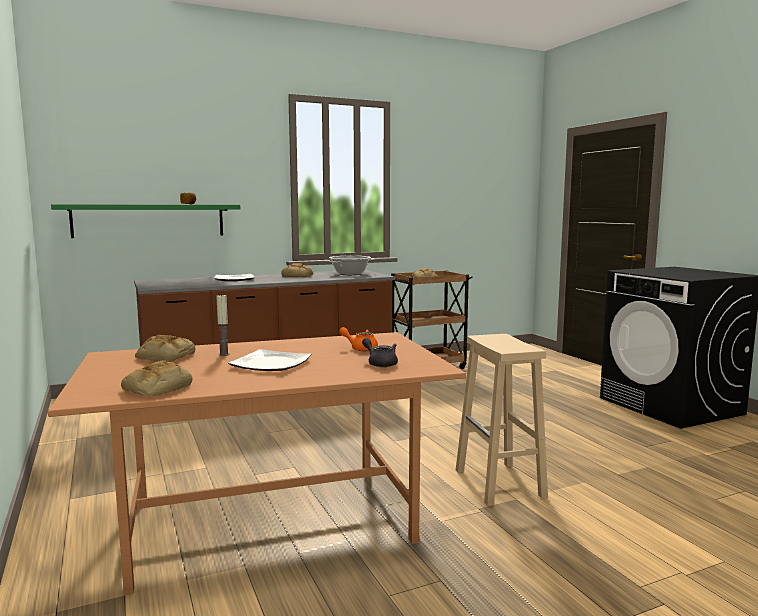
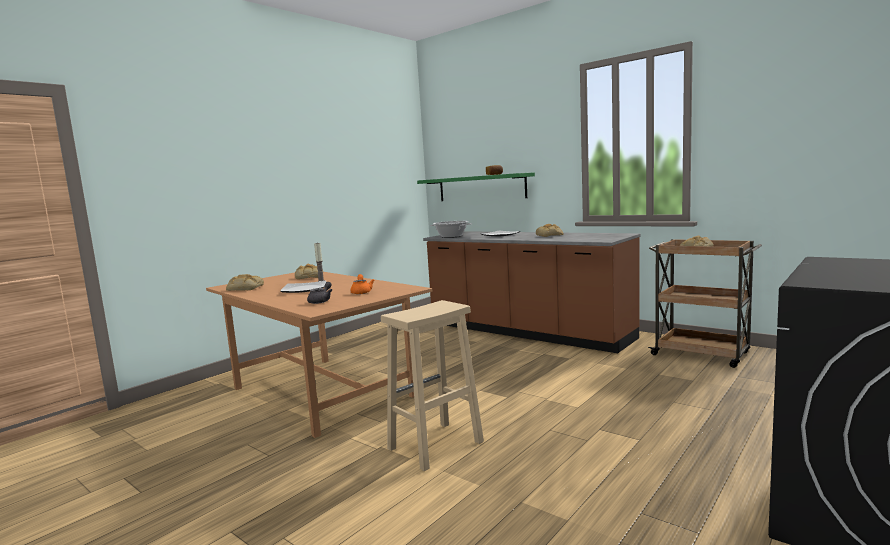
camera: 65 degrees right, 0 degrees up
(350, 274) = (594, 236): cooking pot -> cooking pot (451, 236)

